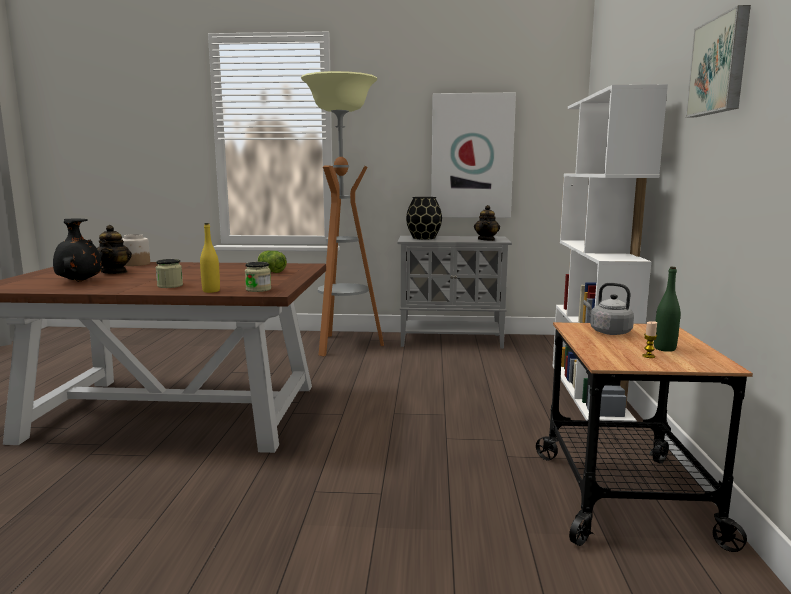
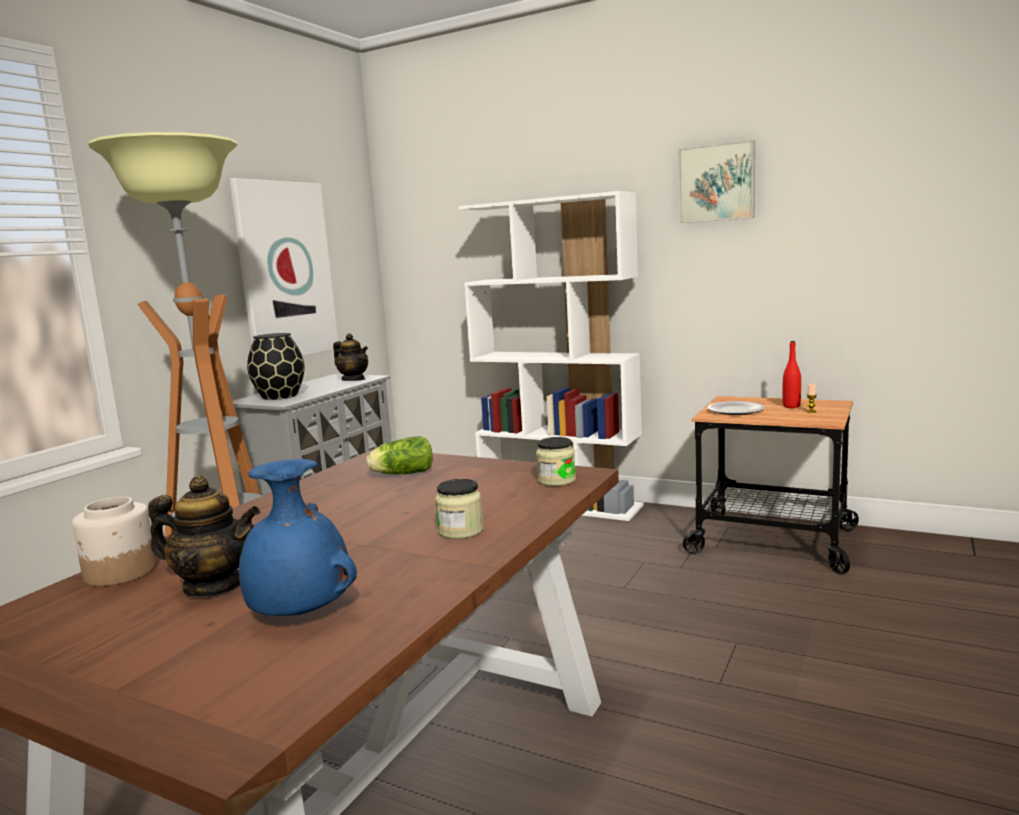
camera: 65 degrees left, 0 degrees up
(78, 281) = (299, 614): black vase -> blue vase
(211, 291) = (540, 504): yellow bottle -> none
(608, 332) = (735, 410): grey kettle -> plate
(664, 348) = (791, 406): green bottle -> red bottle

